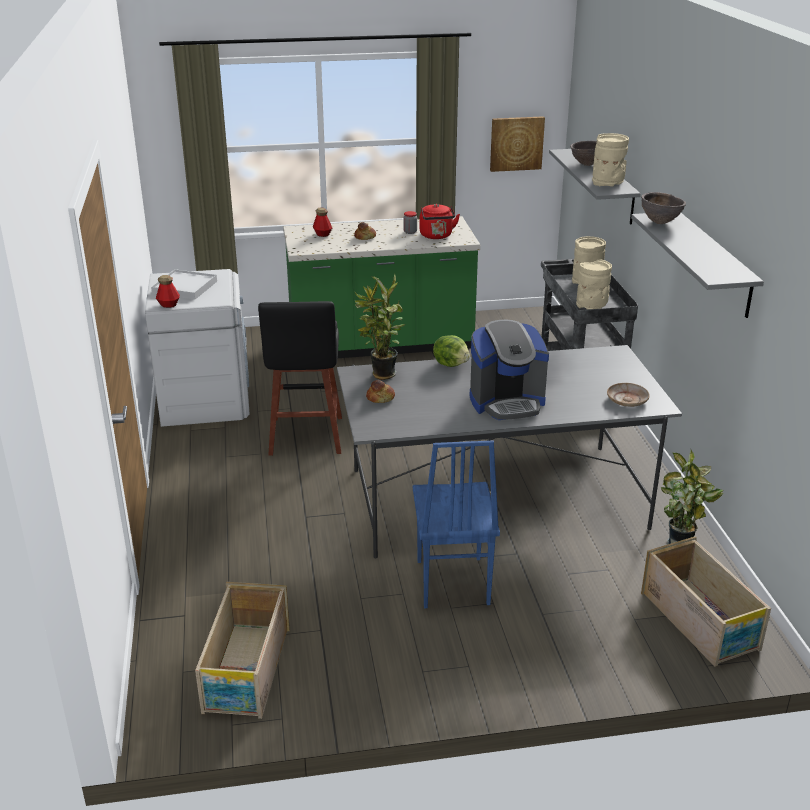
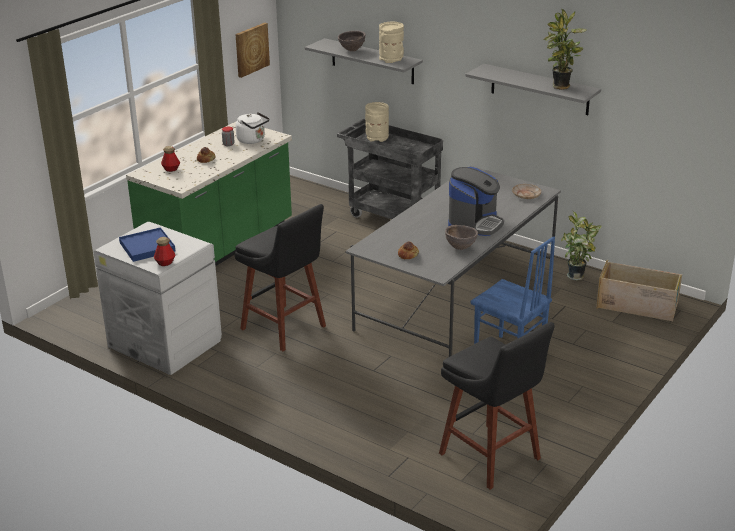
camera: 45 degrees left, 0 degrees up
(185, 287) = (147, 247): white tray -> blue tray
(246, 670) = (491, 457): crate -> black stool
(381, 375) = (381, 243): potted plant -> potted plant (560, 87)
(436, 236) = (252, 140): red kettle -> white kettle
(451, 364) = (405, 218): lettuce -> none
(591, 306) = (409, 151): beige vase -> none
(660, 223) = (491, 74): brown bowl -> brown bowl (460, 248)

